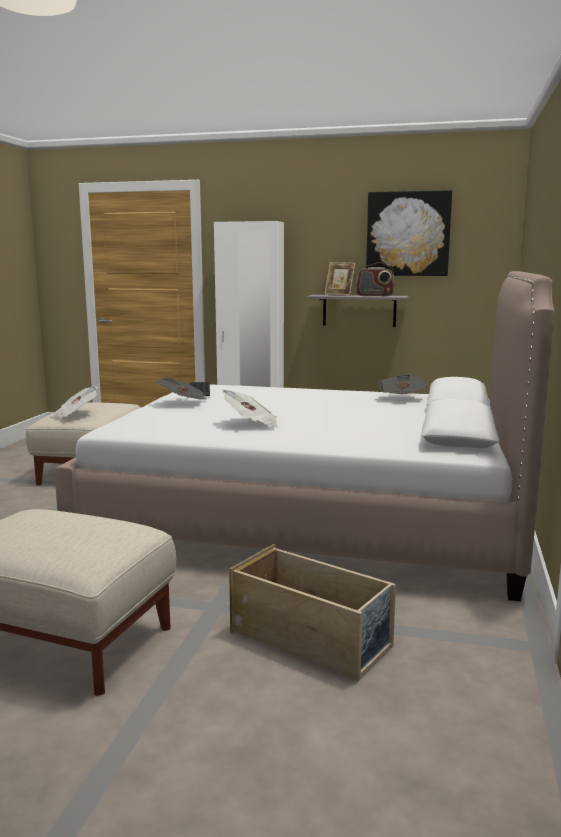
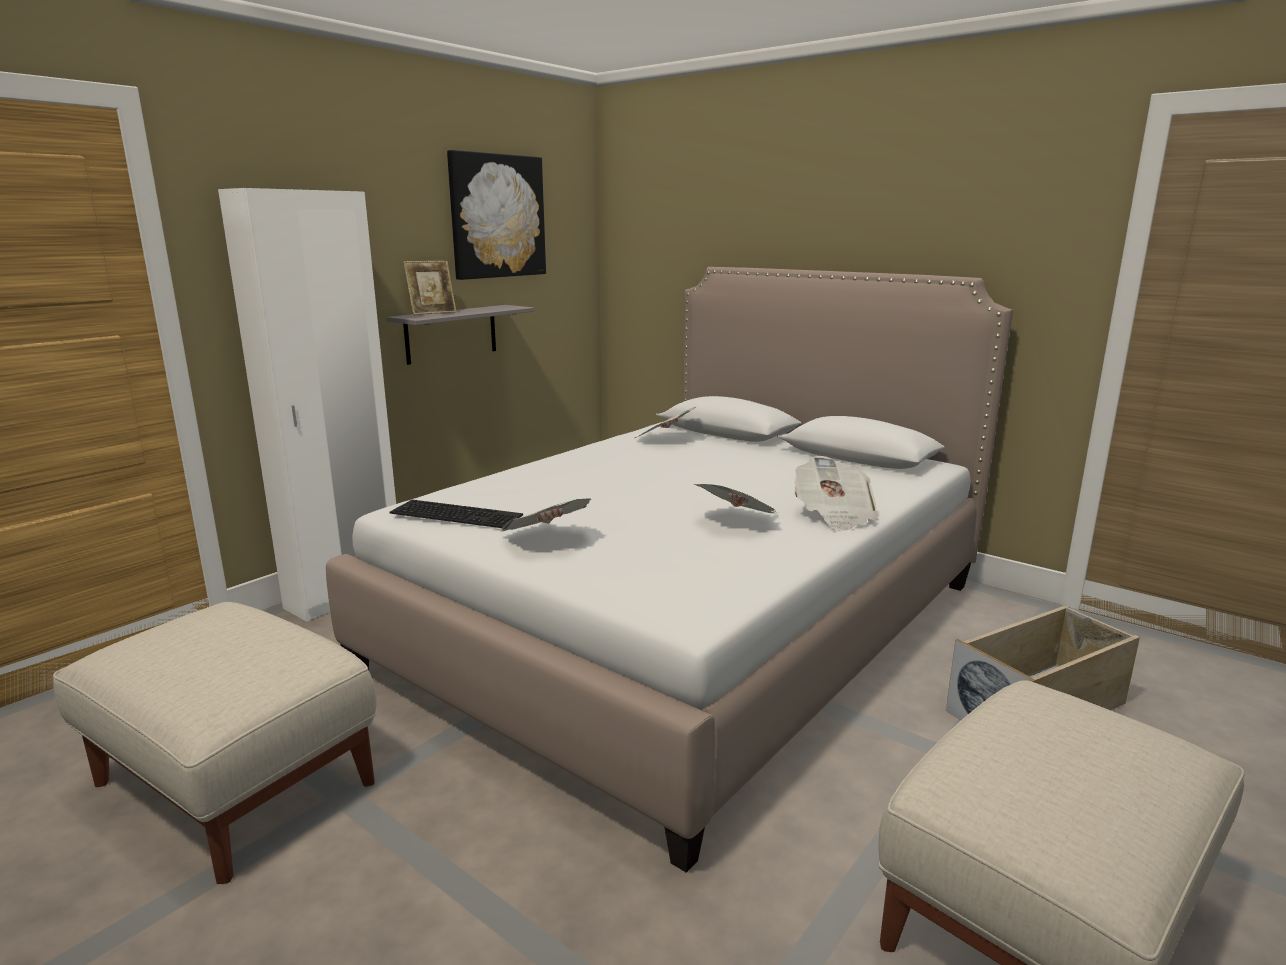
camera: 65 degrees left, 5 degrees up
(75, 414) = (246, 671): newspaper -> newspaper (833, 515)
(374, 296) = (486, 309): radio -> none

